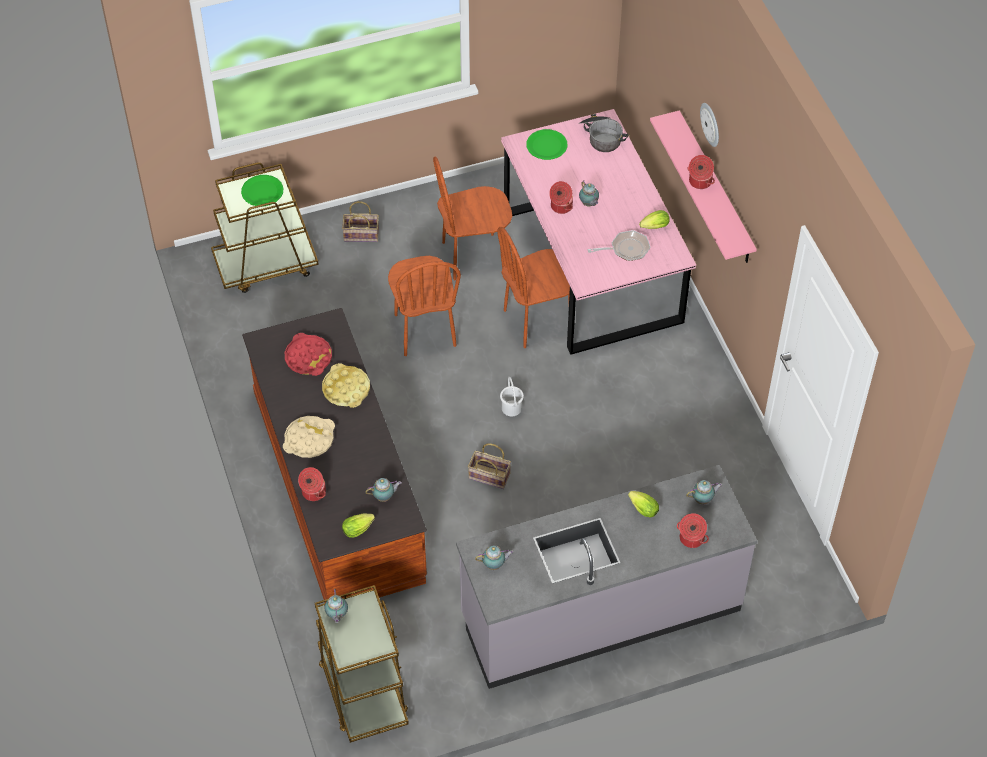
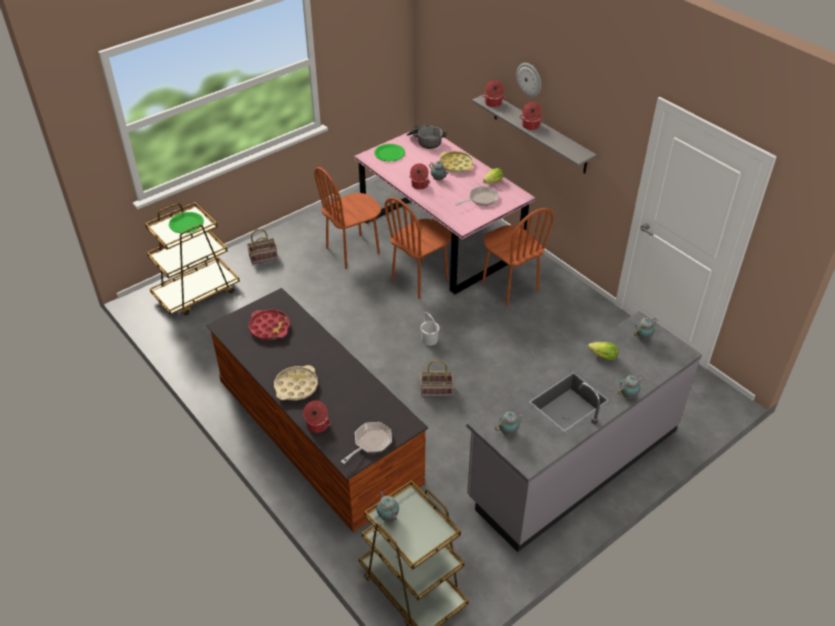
camera: 20 degrees left, 10 degrees down
(346, 389) = (311, 342): yellow tray -> yellow tray (456, 165)
(359, 529) = (370, 442): lettuce -> frying pan
(384, 497) = (380, 412): teapot -> teapot (628, 395)
(424, 330) = (339, 306): brown chair -> brown chair (510, 286)
(691, 538) = (652, 367): cooking pot -> cooking pot (493, 103)
(715, 189) = (539, 133): pink shelf -> grey shelf

